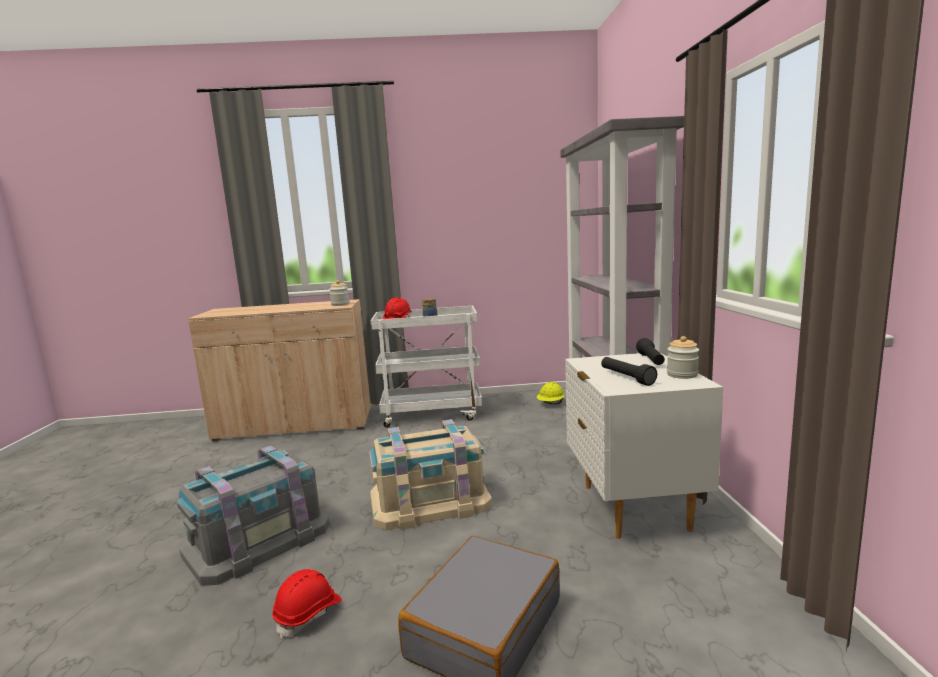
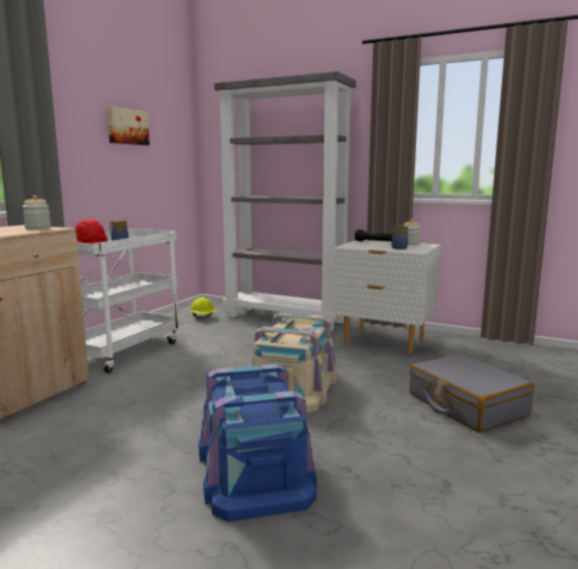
camera: 60 degrees left, 0 degrees up
(258, 539) = (253, 469): grey storage box -> blue storage box
(309, 614) = (405, 458): red hard hat -> none
(490, 207) = (127, 126): none -> picture
(626, 378) = (399, 248): black flashlight -> jar

